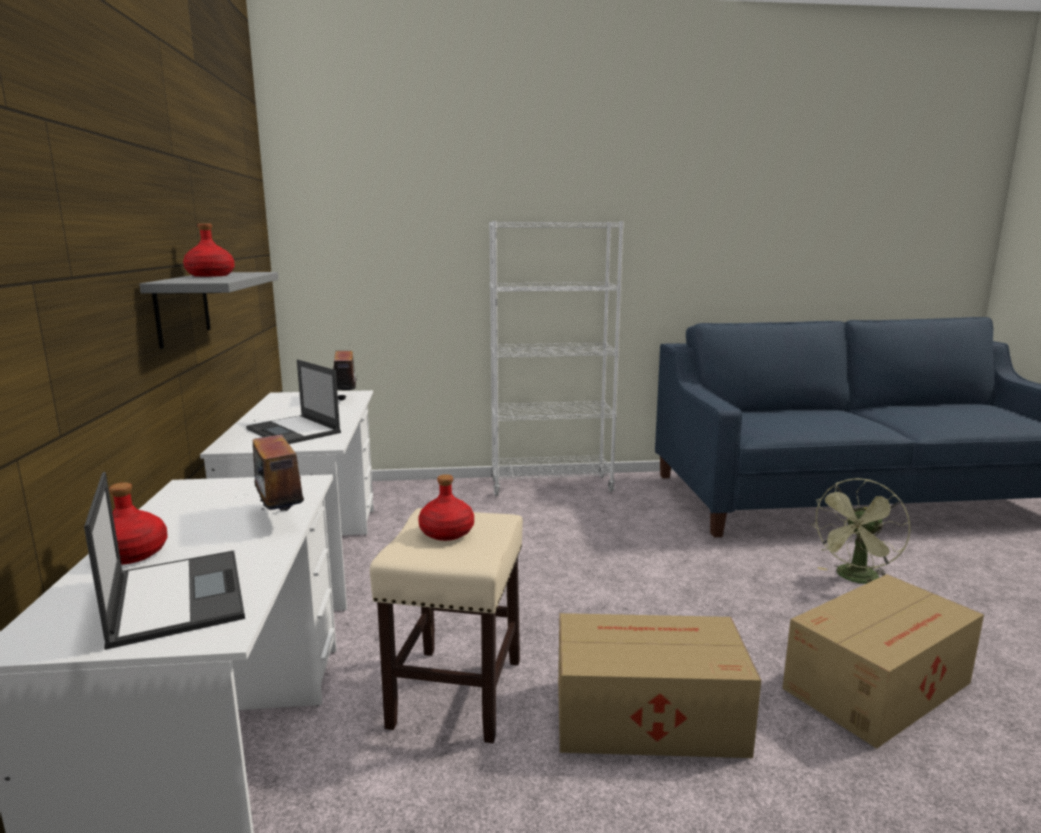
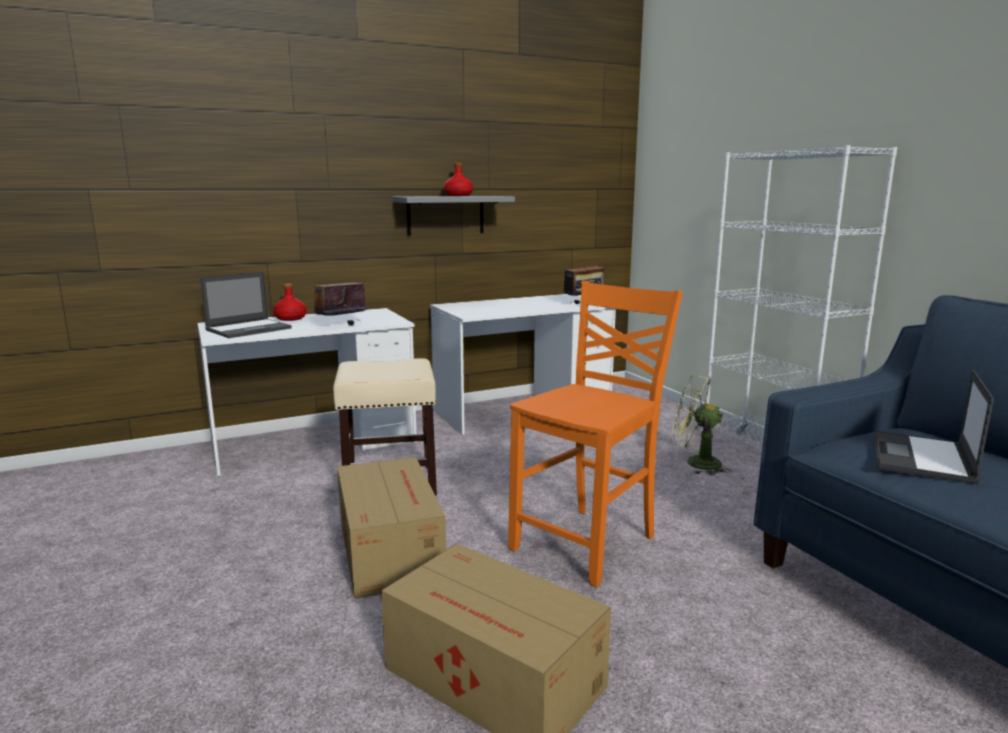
camera: 70 degrees right, 0 degrees up
(294, 431) = (489, 308): laptop -> laptop (921, 458)
(447, 533) = (387, 367): red bottle -> none
(666, 594) = (588, 543): none -> orange chair
(855, 579) = (764, 680): green fan -> green fan (695, 463)

